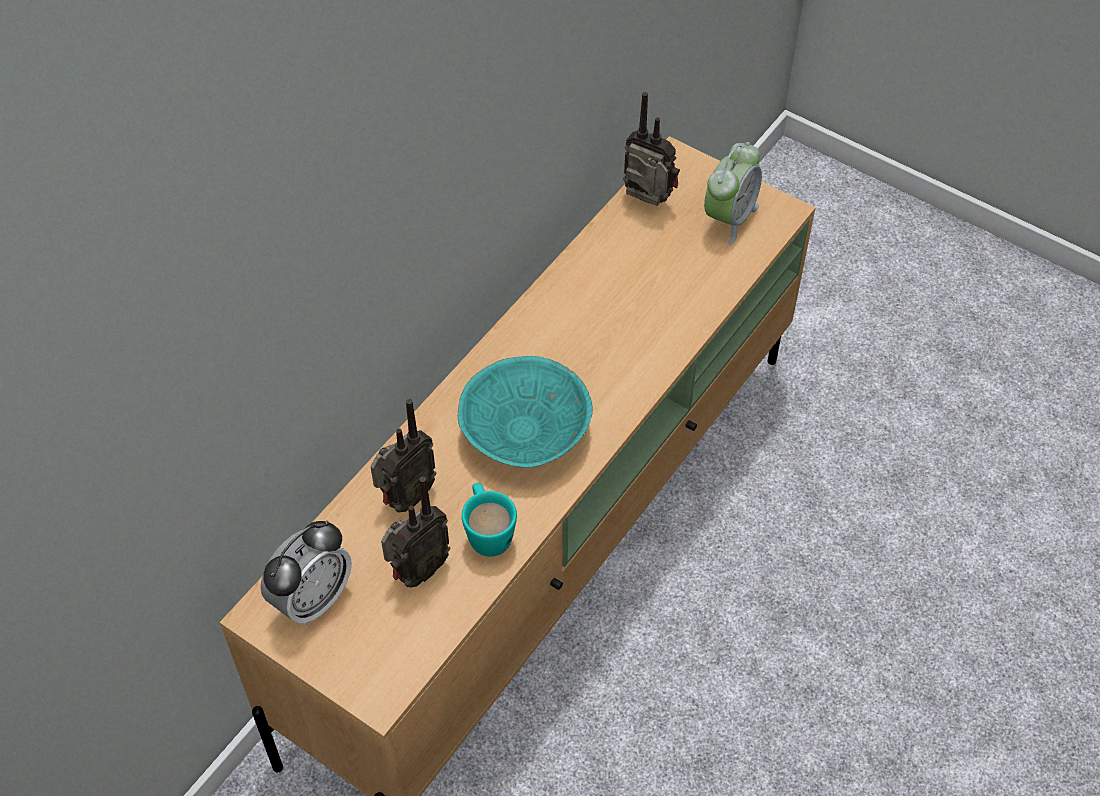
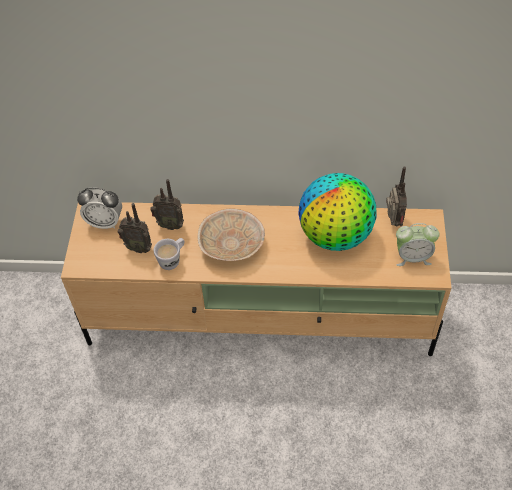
camera: 60 degrees right, 0 degrees up
(487, 532) = (172, 260): turquoise mug -> white mug
(526, 429) = (232, 245): turquoise bowl -> beige bowl
(615, 284) = (335, 235): none -> globe

